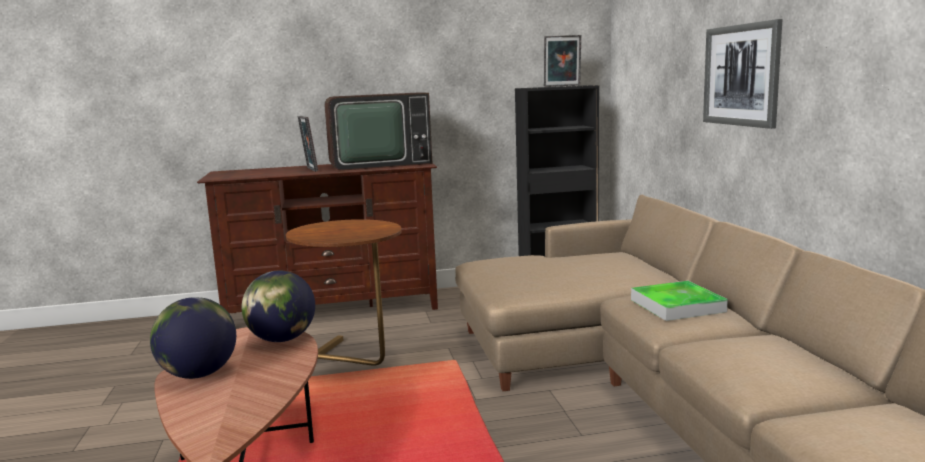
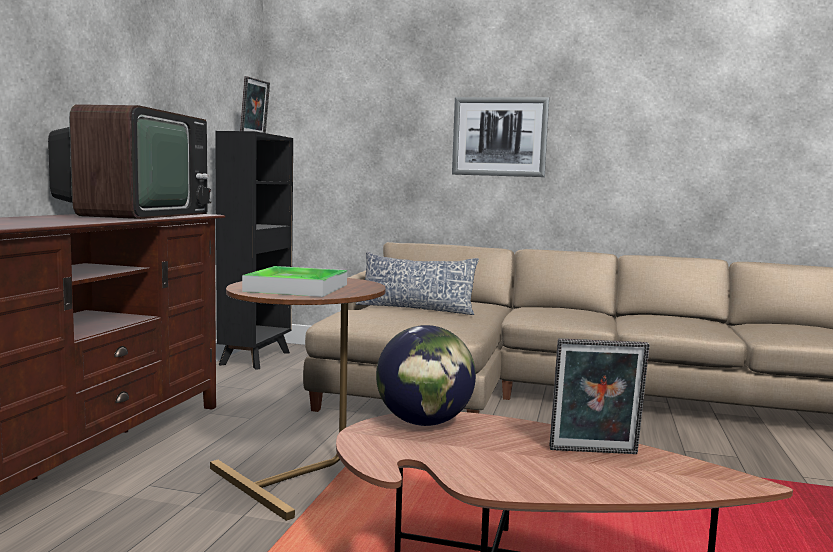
camera: 65 degrees left, 5 degrees down
(198, 374) = (503, 473): globe -> none
(310, 169) = (72, 219): picture frame -> picture frame (594, 453)
(564, 266) = (415, 308): none -> pillow
(677, 306) = (561, 312): tray -> tray (297, 288)

